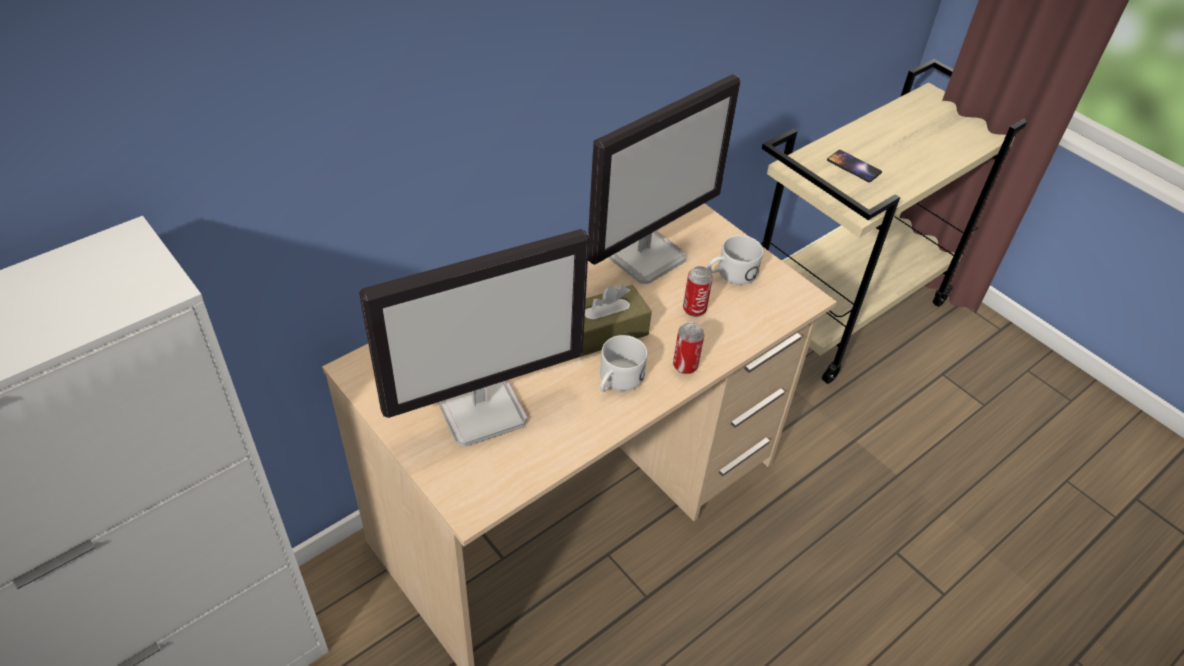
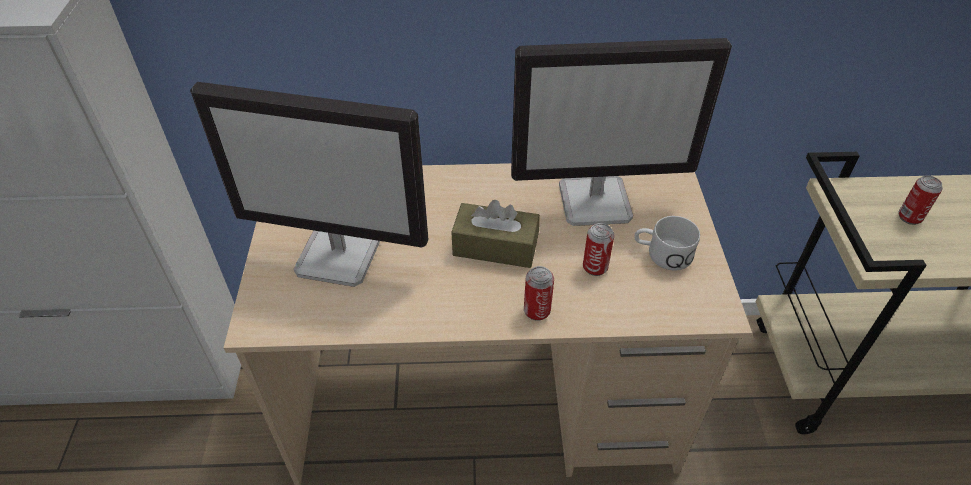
camera: 40 degrees right, 0 degrees up
(617, 381) = (464, 292): white mug -> none
(853, 166) = (909, 217): phone -> can

